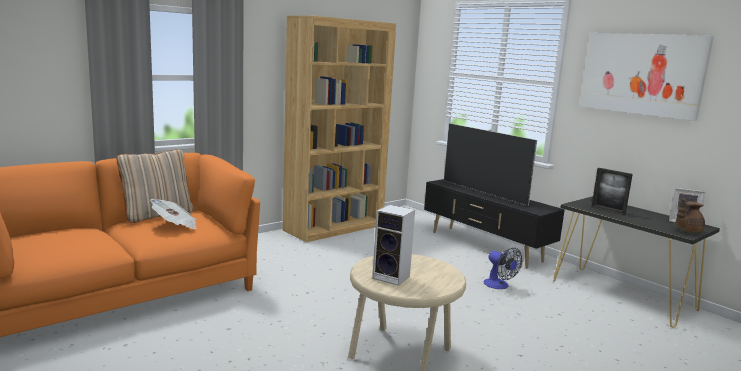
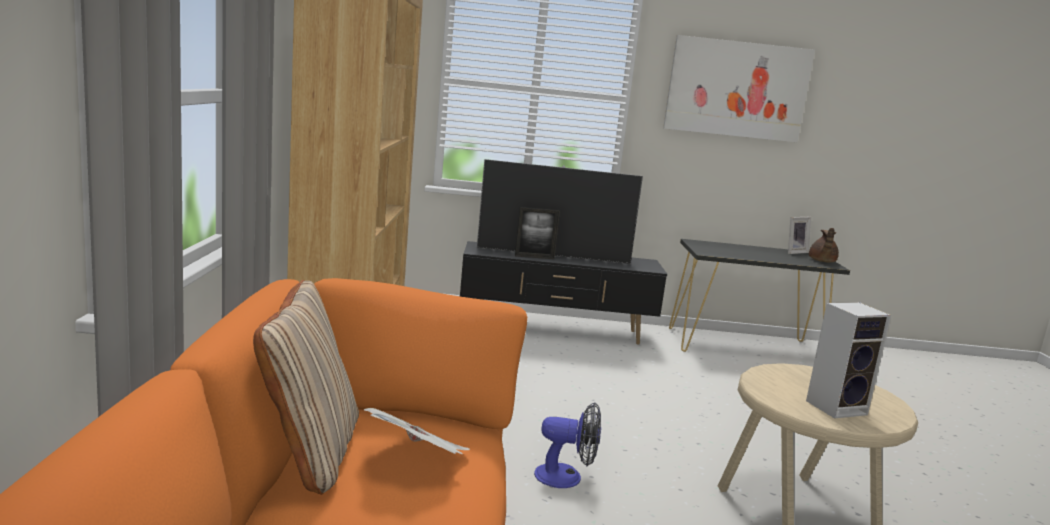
camera: 50 degrees left, 0 degrees up
(499, 286) = (667, 376): fan -> fan (566, 477)
(608, 211) = (737, 253): picture frame -> picture frame (534, 257)

